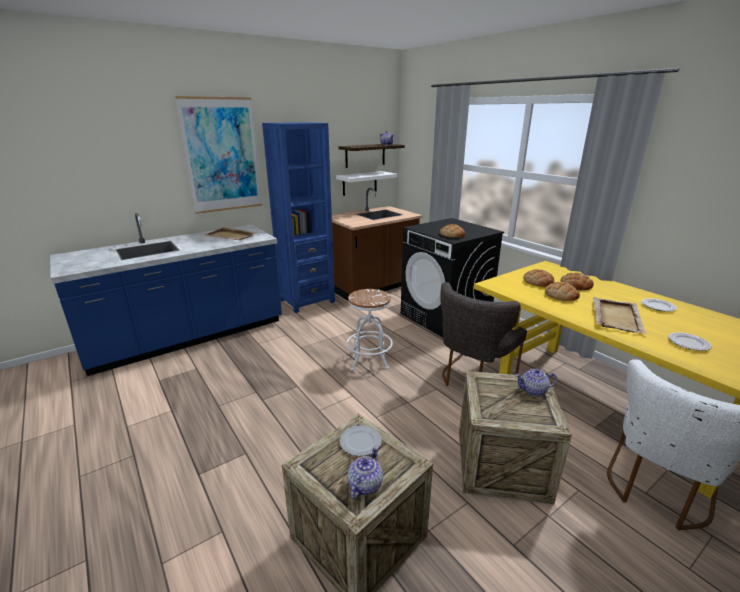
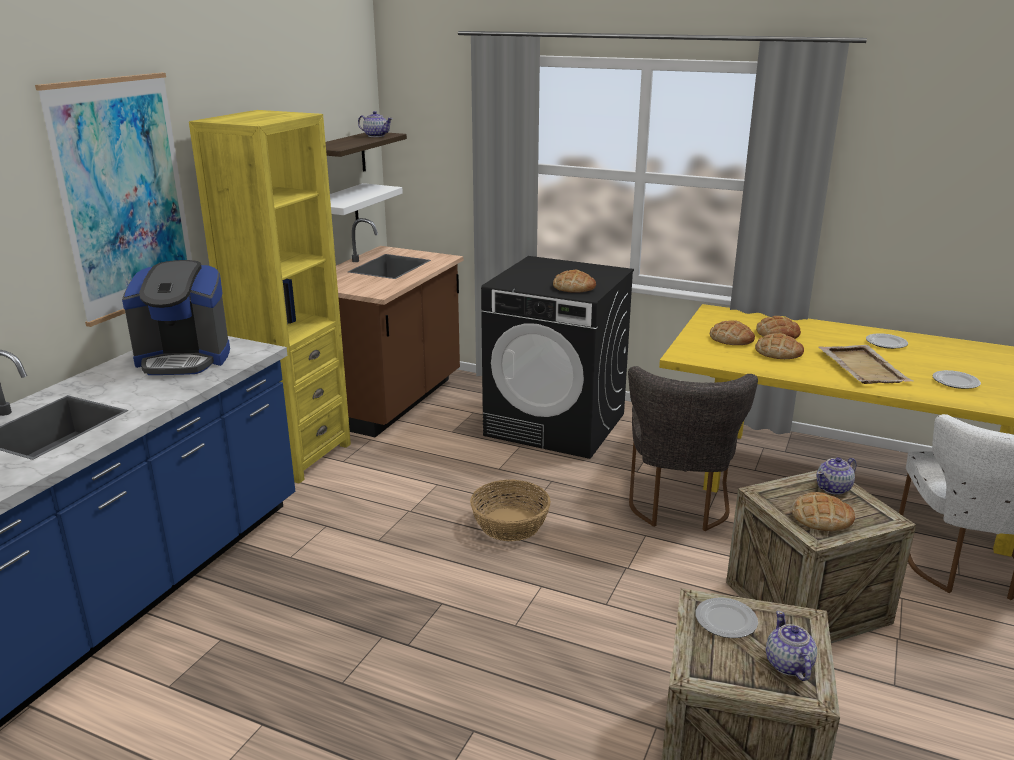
camera: 30 degrees left, 0 degrees up
(231, 236) = (184, 359): beige tray -> coffee machine
(307, 301) = (295, 455): blue bookcase -> yellow bookcase
(369, 359) = (510, 524): white stool -> basket
(501, 405) = (821, 517): none -> bread

